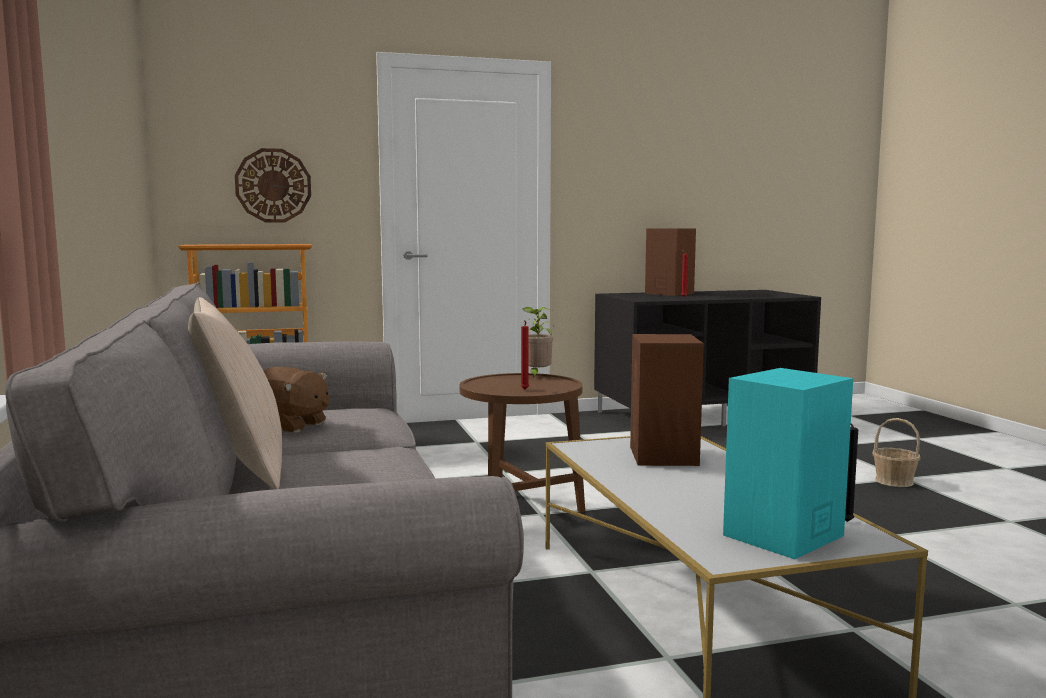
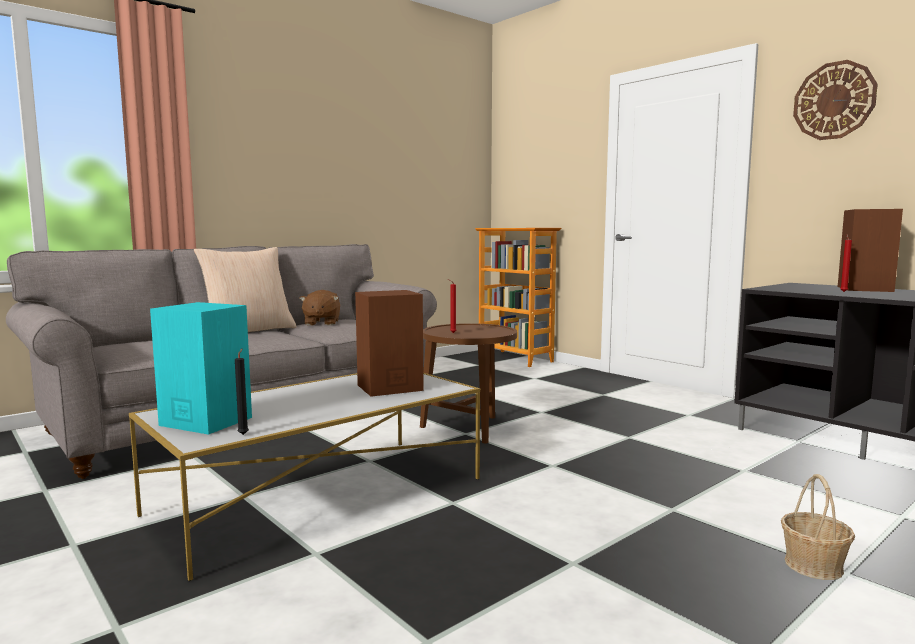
camera: 65 degrees right, 0 degrees up
(273, 185) = (545, 187): wall clock -> wall clock (834, 101)
(537, 375) = (509, 330): potted plant -> none

